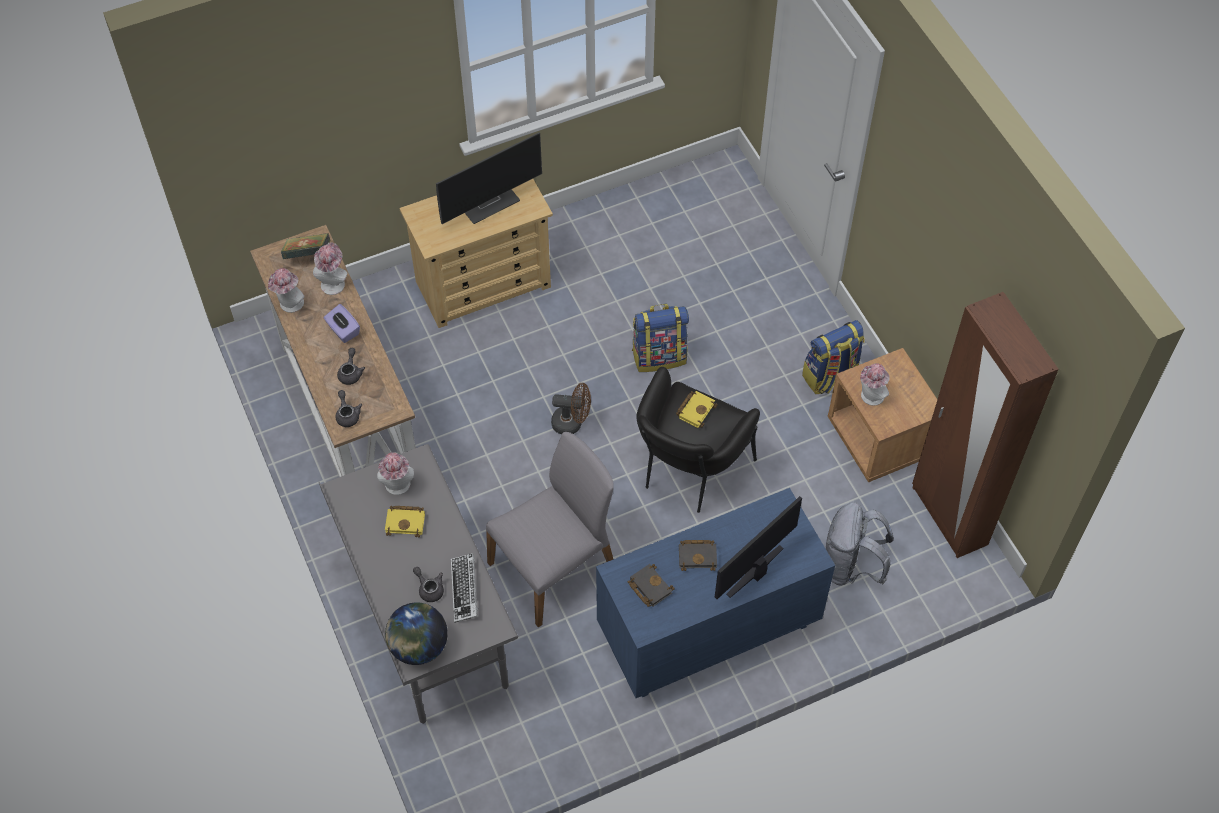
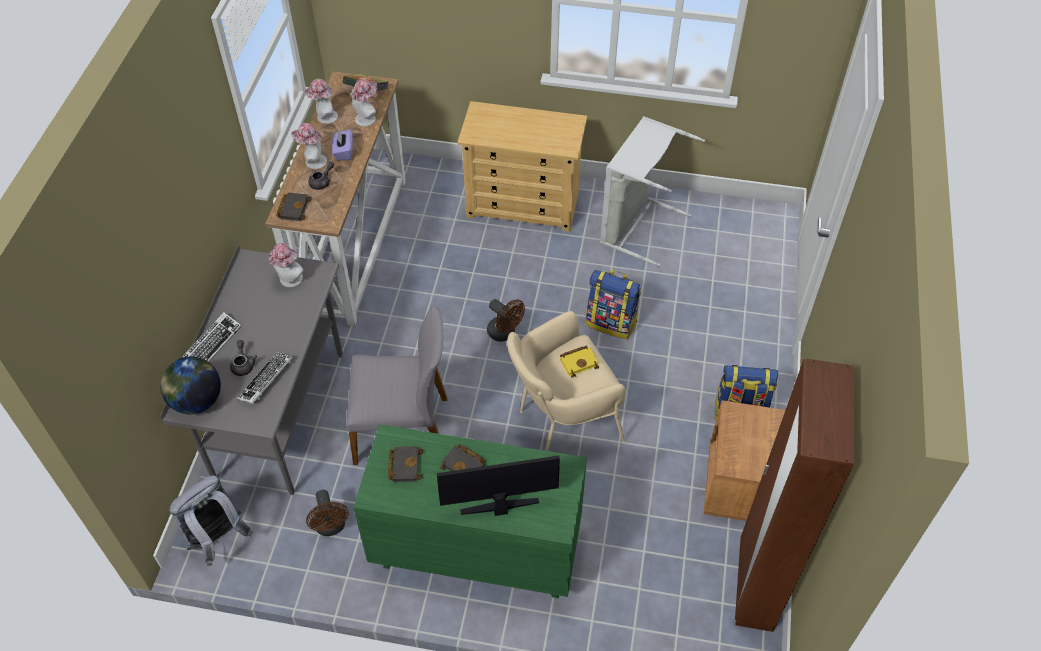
camera: 35 degrees right, 5 degrees down
(347, 414) = (293, 208): grey teapot -> black book
(382, 587) = (213, 343): none -> keyboard
(406, 522) = (272, 308): yellow book -> none
(489, 201) = (538, 127): monitor -> none
(567, 693) = (331, 527): none -> brown fan
(608, 247) = (636, 226): none -> grey laundry basket
(688, 472) = (562, 420): black armchair -> beige armchair
(707, 631) = (476, 549): blue dresser -> green dresser
(851, 566) = (635, 573): grey backpack -> grey backpack (217, 539)
(870, 397) = (735, 435): hat -> hat (313, 161)

